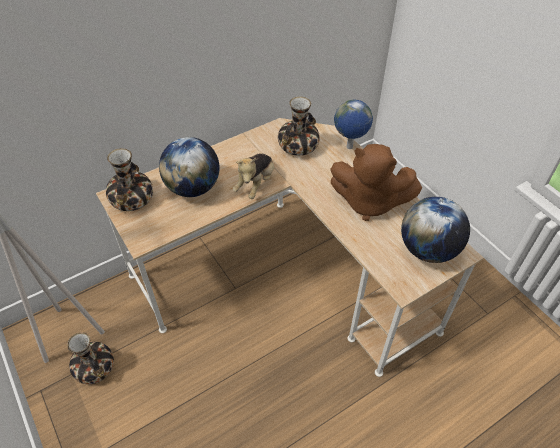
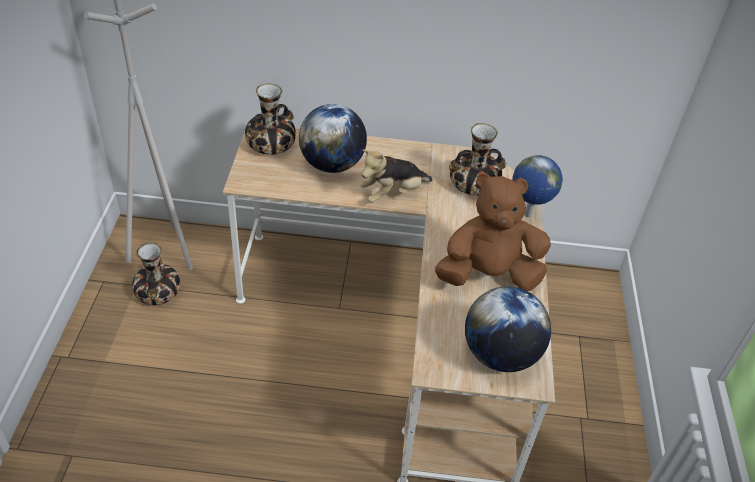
camera: 35 degrees right, 5 degrees down
(369, 202) = (488, 275): brown plush toy -> brown plush toy turned 120 degrees clockwise

